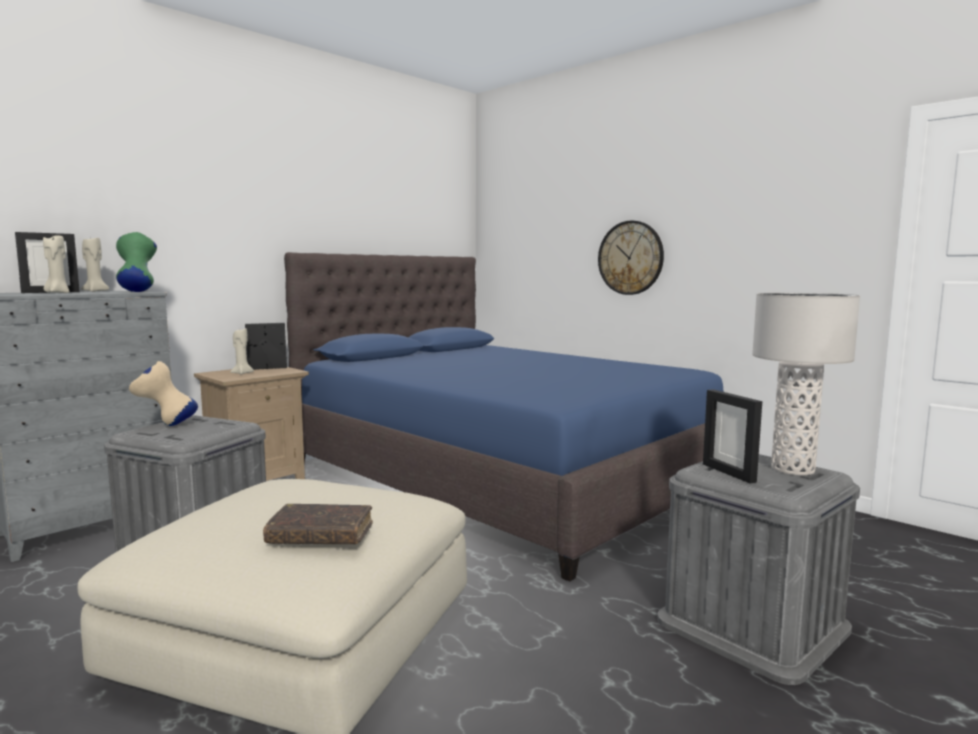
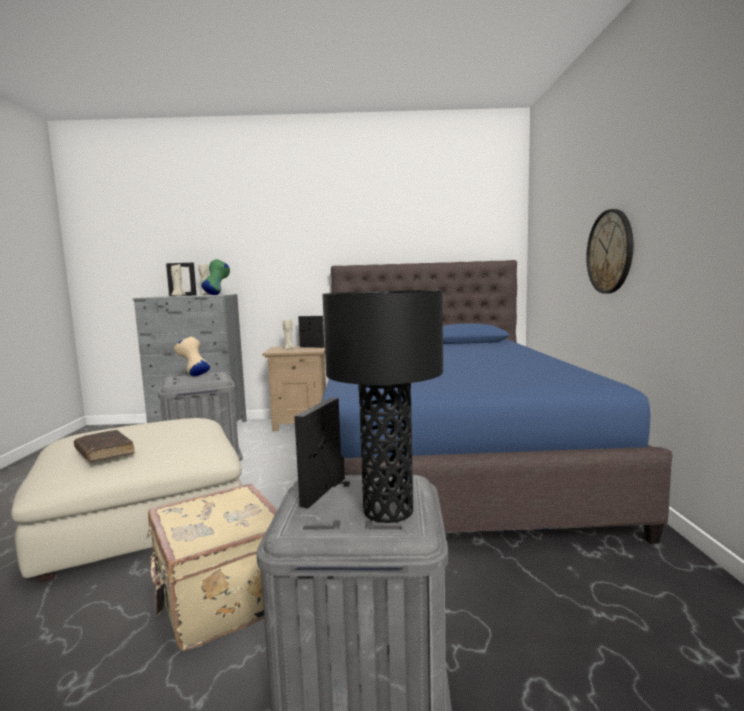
camera: 45 degrees right, 0 degrees up
(567, 643) = (221, 597): none -> beige suitcase
(792, 469) = (389, 510): white table lamp -> black table lamp

